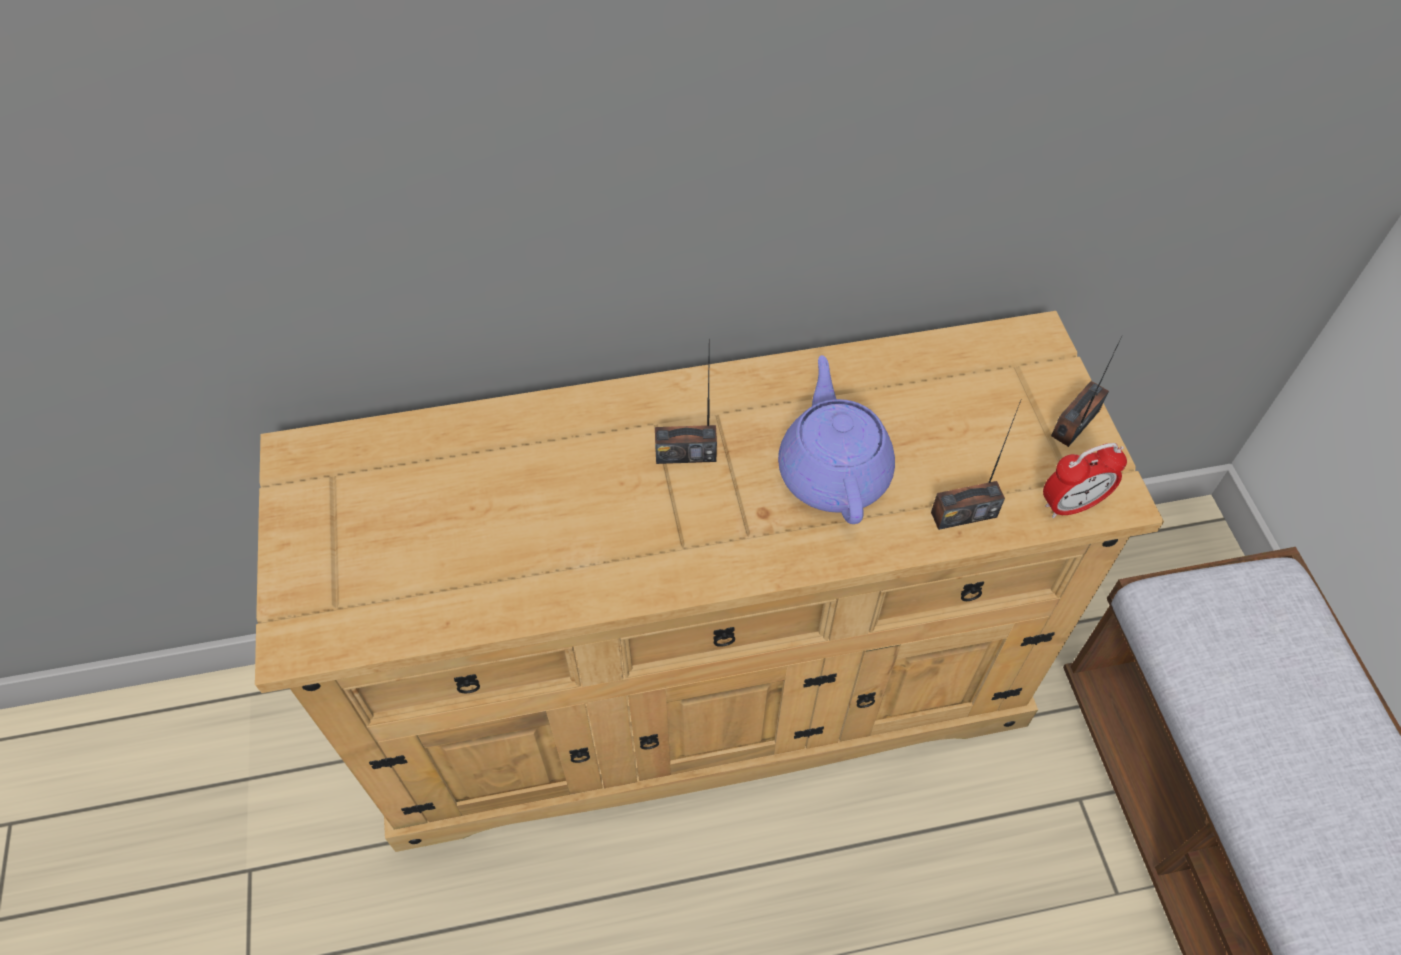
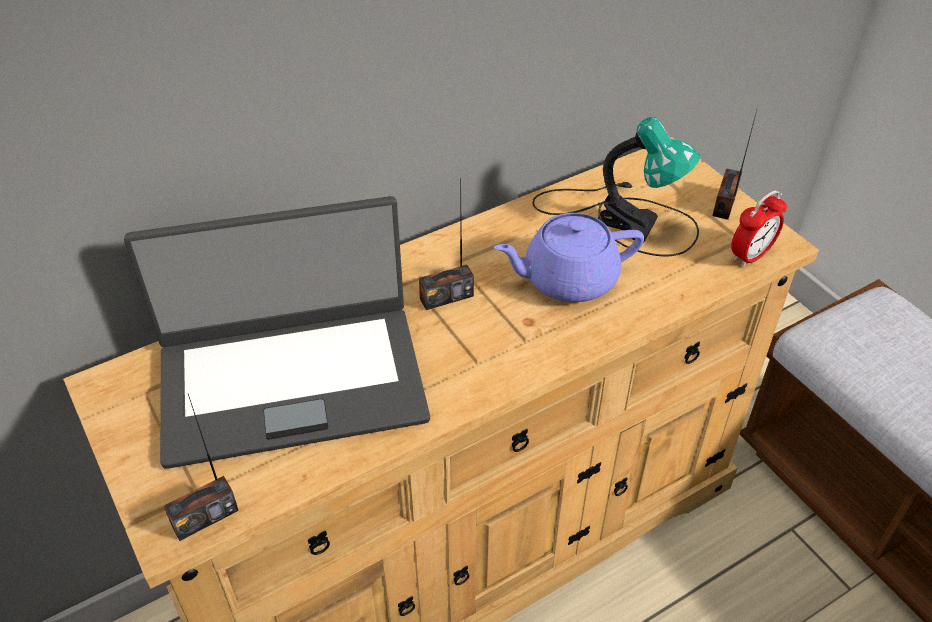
camera: 20 degrees left, 10 degrees down
(479, 507) = (291, 381): none -> laptop
(833, 472) = (567, 279): purple teapot -> purple teapot turned 75 degrees counterclockwise
(937, 407) = (621, 218): none -> table lamp
(963, 514) = (678, 282): radio -> radio (205, 517)

